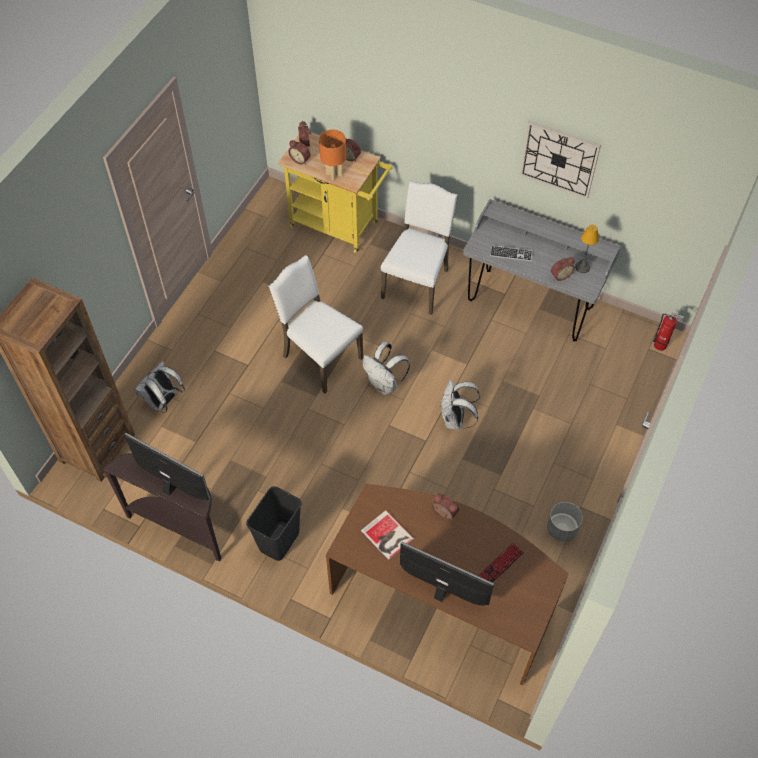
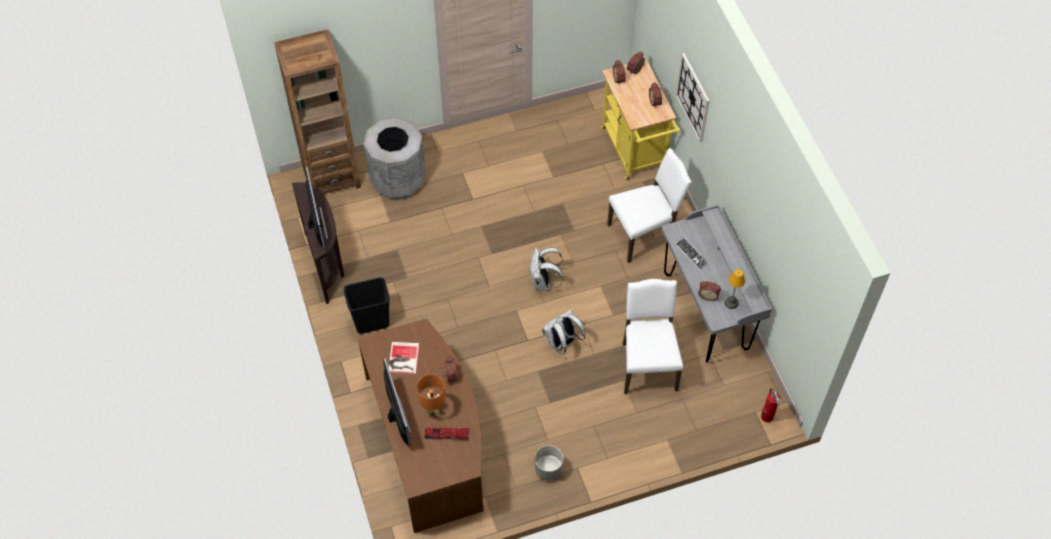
camera: 45 degrees right, 0 degrees up
(163, 402) = (398, 181): white backpack -> grey trash can
(320, 357) = (522, 231): white chair -> white chair (647, 364)
(333, 174) = (629, 106): orange table lamp -> orange table lamp (433, 409)
(559, 159) = (757, 204): wall clock -> wall clock (693, 97)

